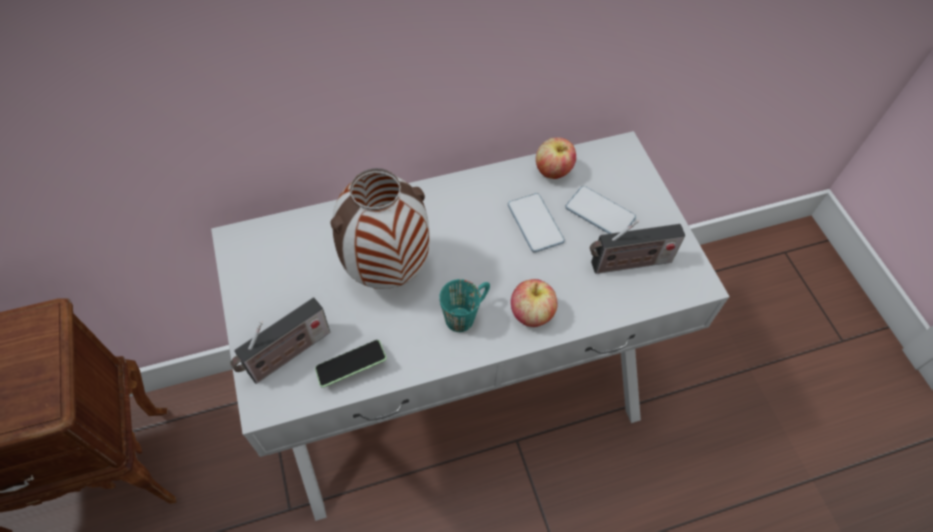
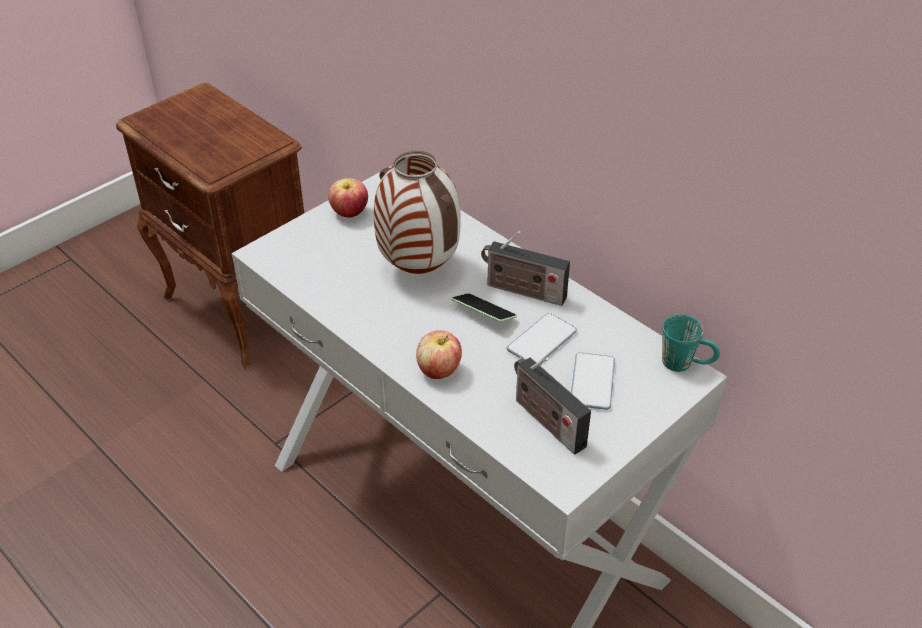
camera: 65 degrees right, 15 degrees down
(286, 356) = (306, 247): radio -> radio (522, 291)
(351, 367) = (317, 284): phone -> phone (483, 314)
(466, 313) = (411, 330): turquoise mug -> turquoise mug (686, 364)
(553, 171) = (615, 332): apple -> apple (349, 213)

